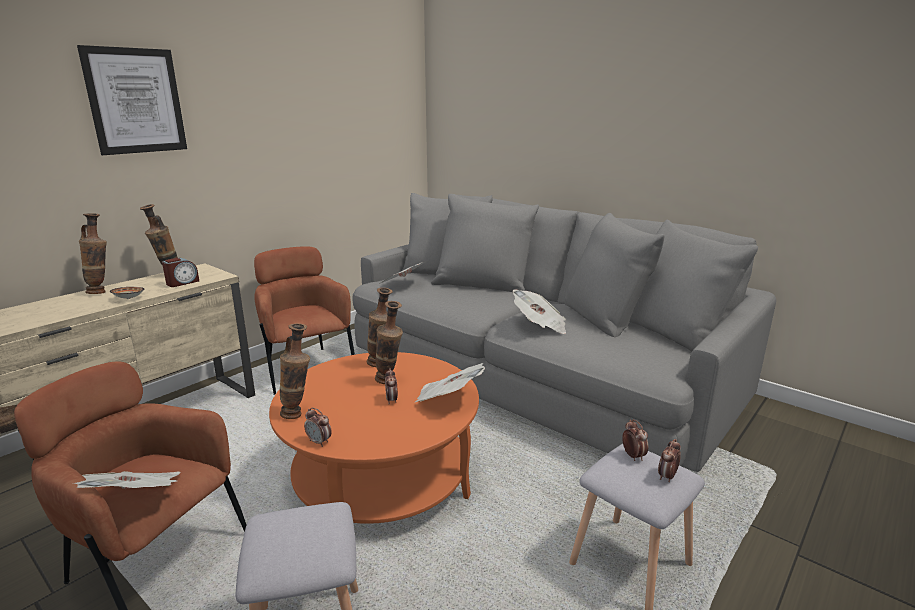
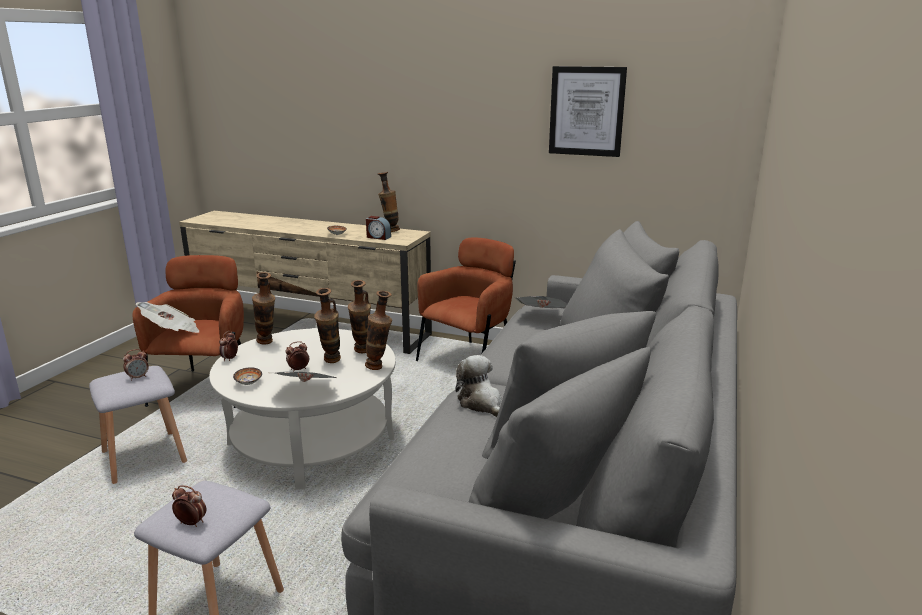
camera: 70 degrees right, 0 degrees up
(102, 292) = (346, 227): vase -> vase (379, 368)
(135, 101) = (403, 90): picture -> picture (586, 111)
(381, 480) = (311, 441): orange coffee table -> white coffee table
(402, 431) = (248, 383): none -> bowl
(540, 326) = (481, 403): newspaper -> plush toy
(633, 456) = (228, 500): alarm clock -> alarm clock (138, 377)

